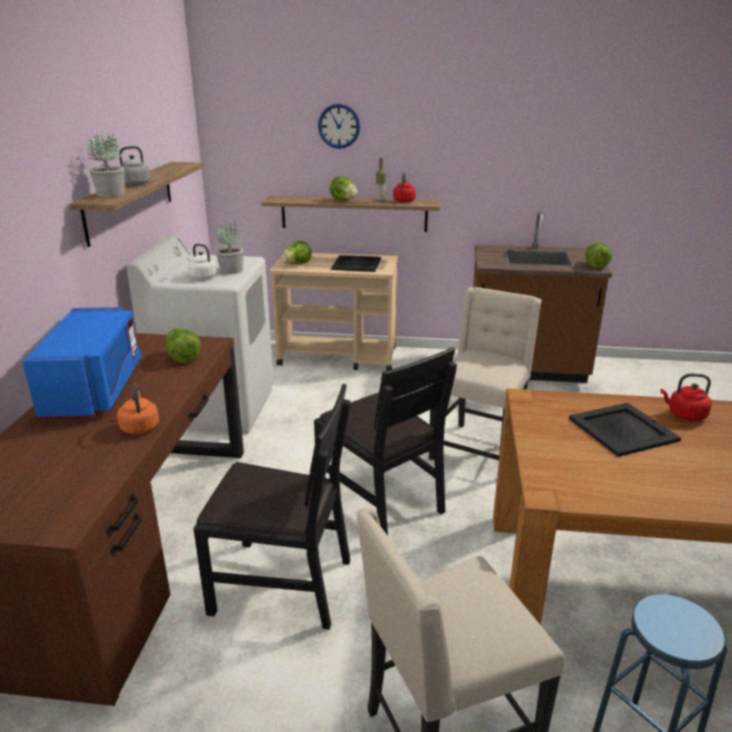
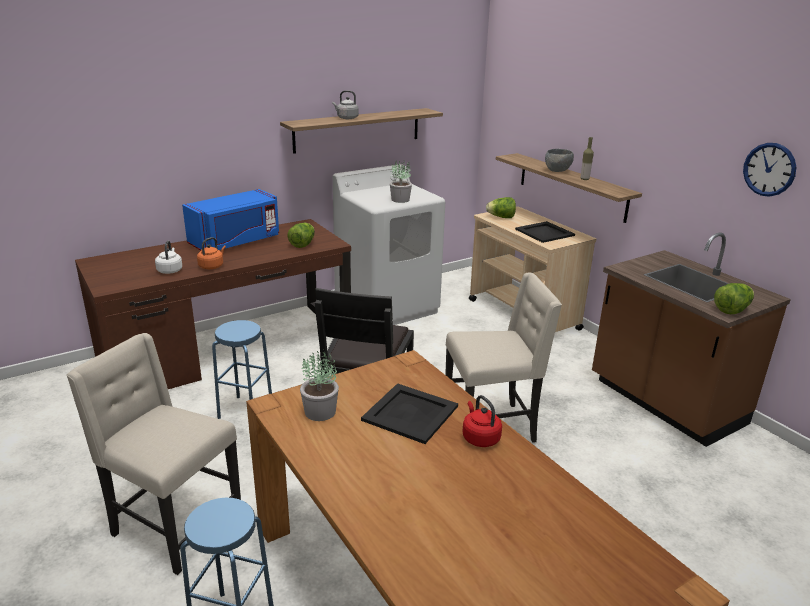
camera: 50 degrees right, 0 degrees up
(111, 194) = (314, 121): potted plant -> potted plant (321, 412)
(202, 277) = (374, 197): white kettle -> white kettle (170, 270)
(281, 584) = (245, 411): black chair -> blue stool
(339, 126) = (572, 100): wall clock -> wall clock (769, 169)
(344, 200) = (557, 171): lettuce -> grey bowl
(403, 201) = (602, 185): red kettle -> none

